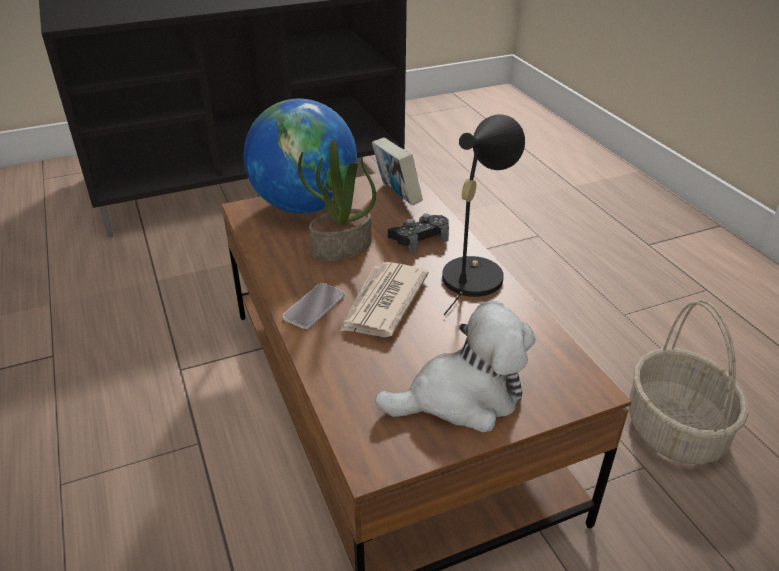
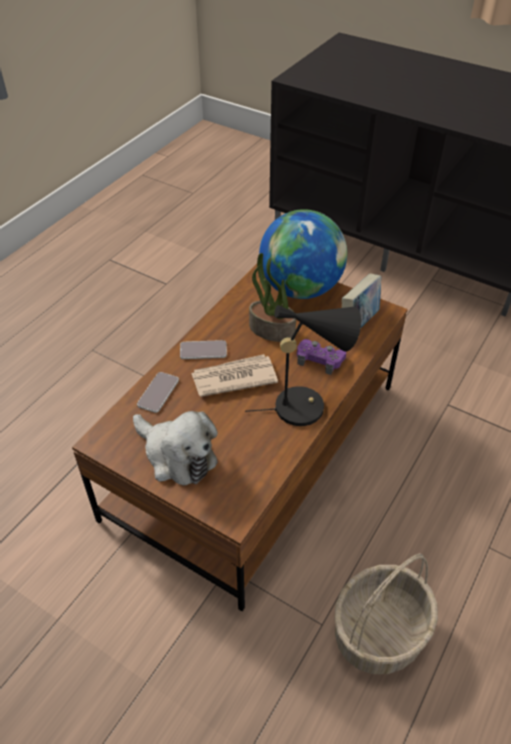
camera: 55 degrees right, 10 degrees up
(342, 371) = (158, 393): none -> phone
(419, 238) = (319, 359): black game controller -> purple game controller

